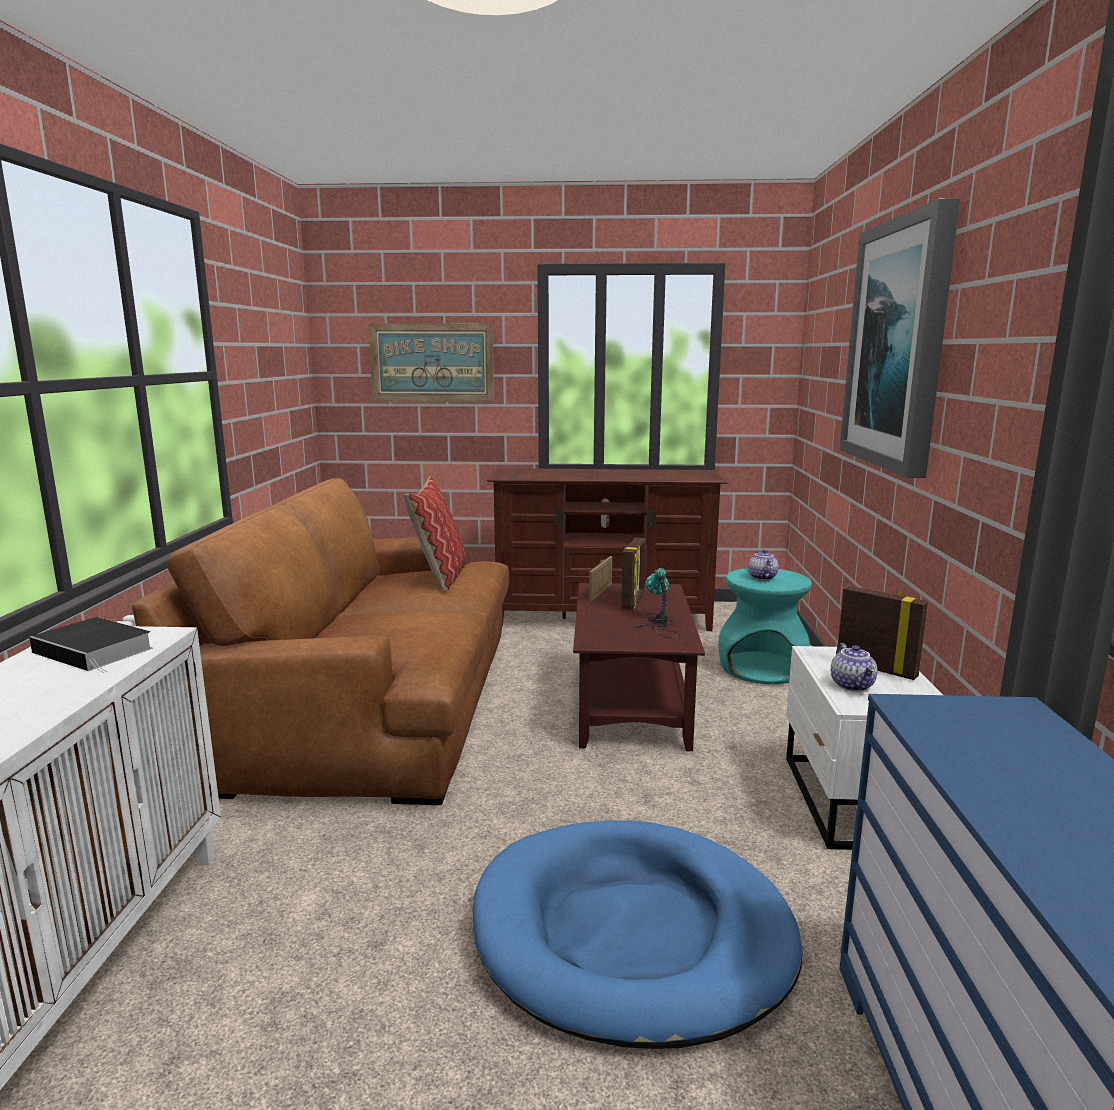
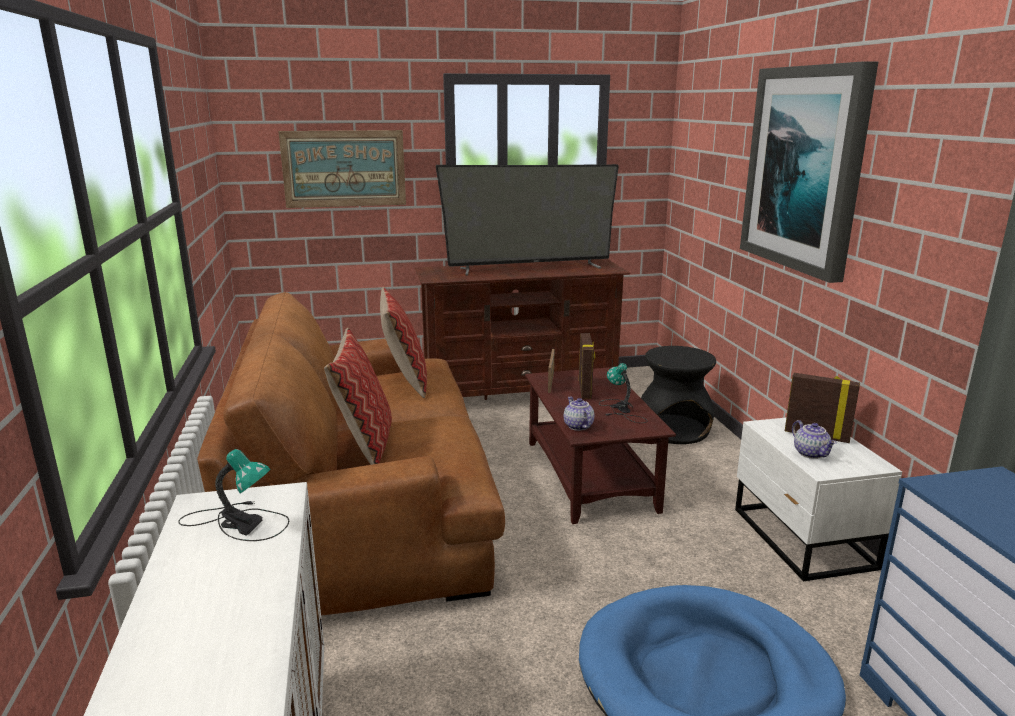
camera: 15 degrees left, 5 degrees up
(96, 651) = (238, 522): book -> table lamp
(352, 626) = (365, 444): none -> pillow
(616, 473) = (529, 268): none -> television
(761, 577) = (674, 356): teapot -> teapot (577, 426)
(762, 668) = (674, 430): turquoise stool -> black stool

